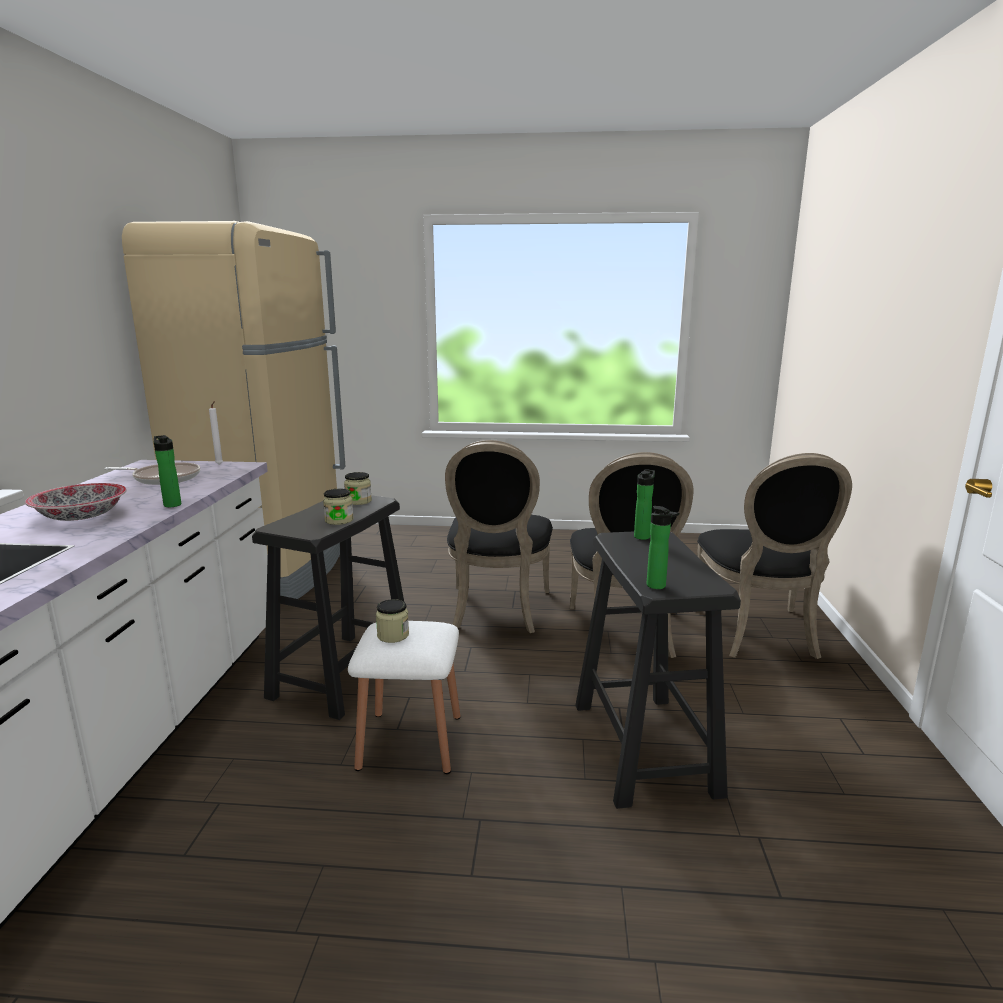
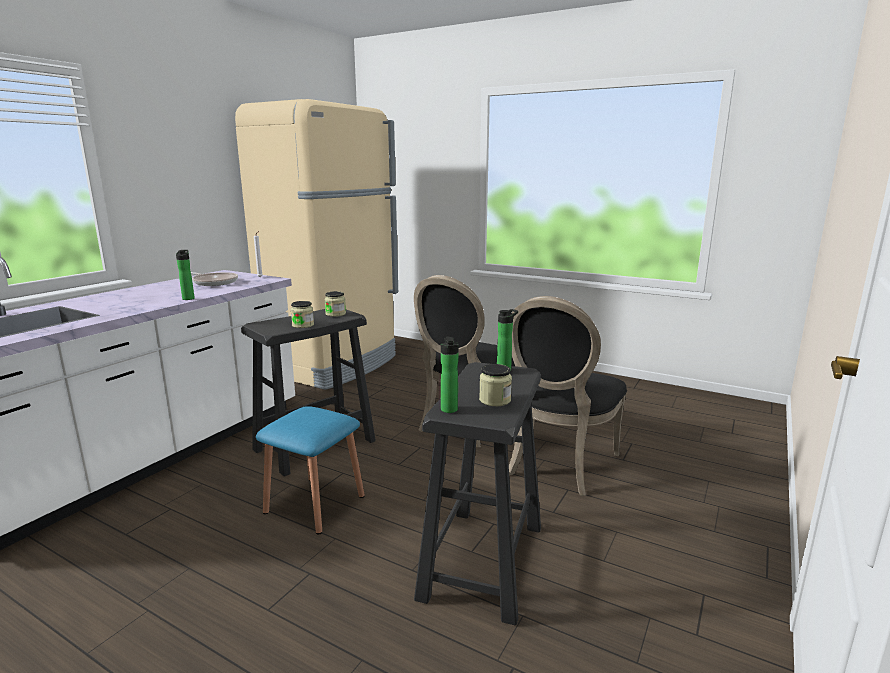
camera: 25 degrees right, 0 degrees up
(82, 516) = (132, 299): bowl -> none
(393, 635) = (299, 416): jar -> jar (495, 400)
(410, 741) = (315, 504): white stool -> blue stool
(759, 634) = (691, 496): black chair -> none

